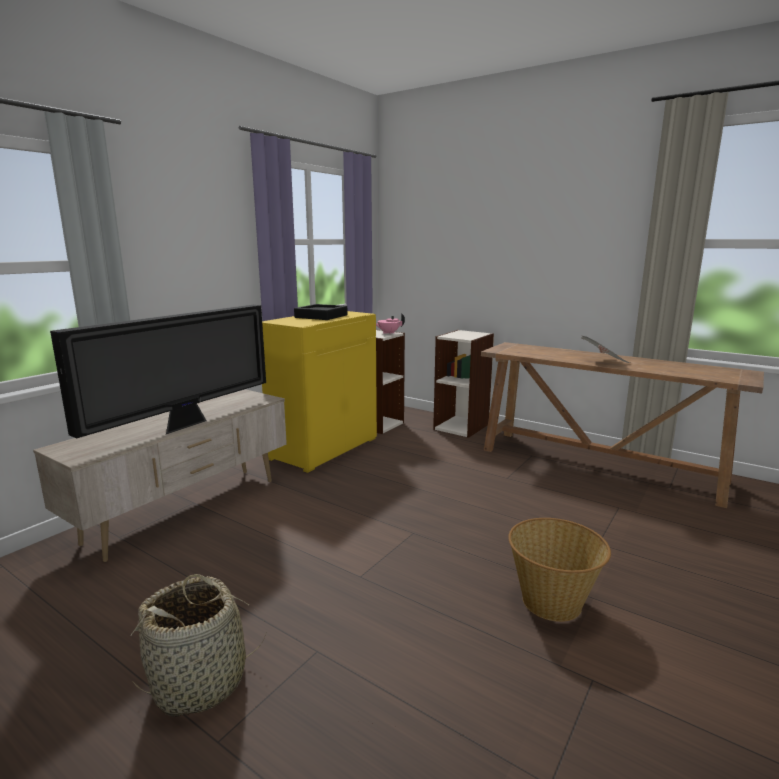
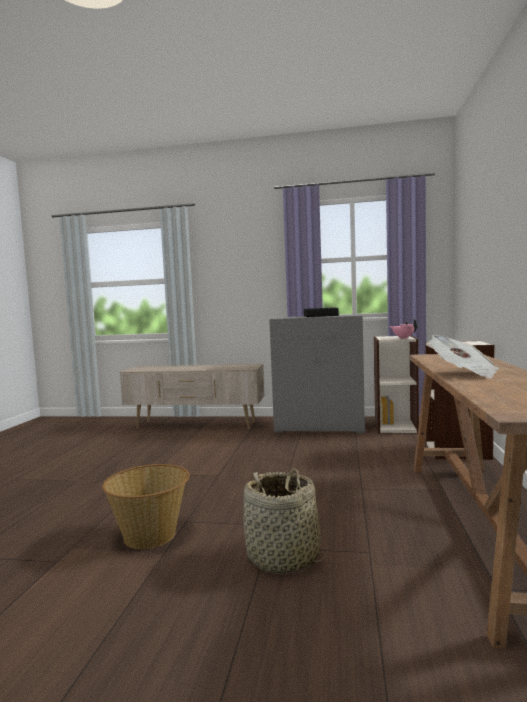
camera: 65 degrees right, 10 degrees down
(185, 425) = (186, 369): television -> none
(201, 681) = (53, 466): basket -> basket (284, 557)
(324, 448) = (320, 426): yellow cabinet -> grey cabinet

